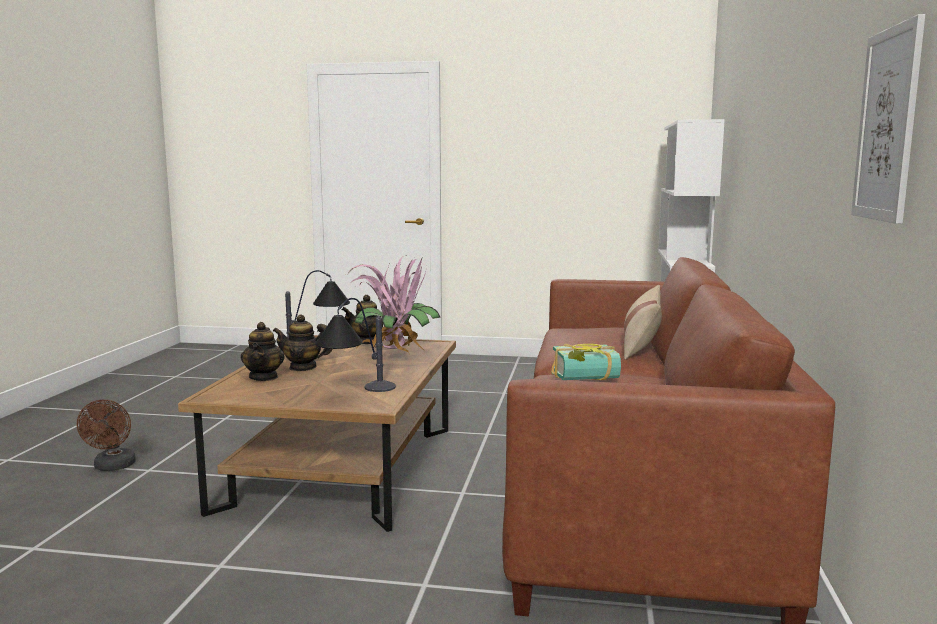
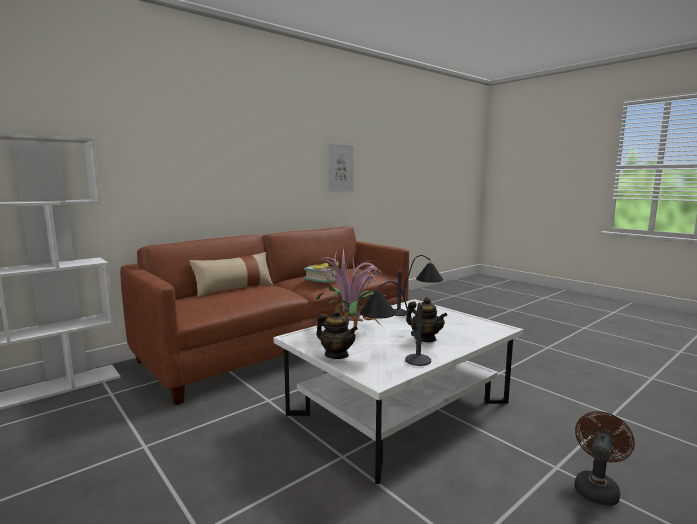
camera: 140 degrees left, 0 degrees up
(264, 377) = (460, 336): teapot -> none
(341, 467) = (399, 408): brown coffee table -> white coffee table

